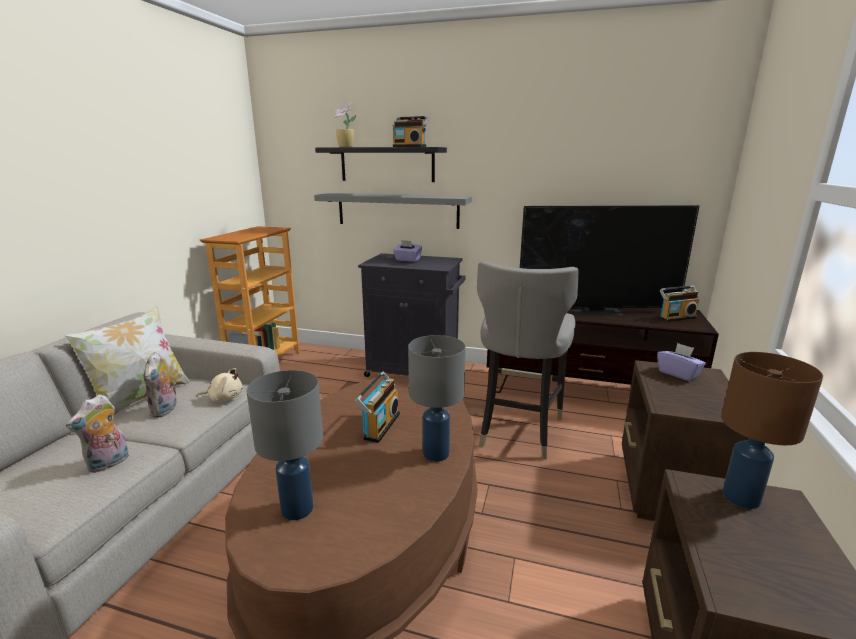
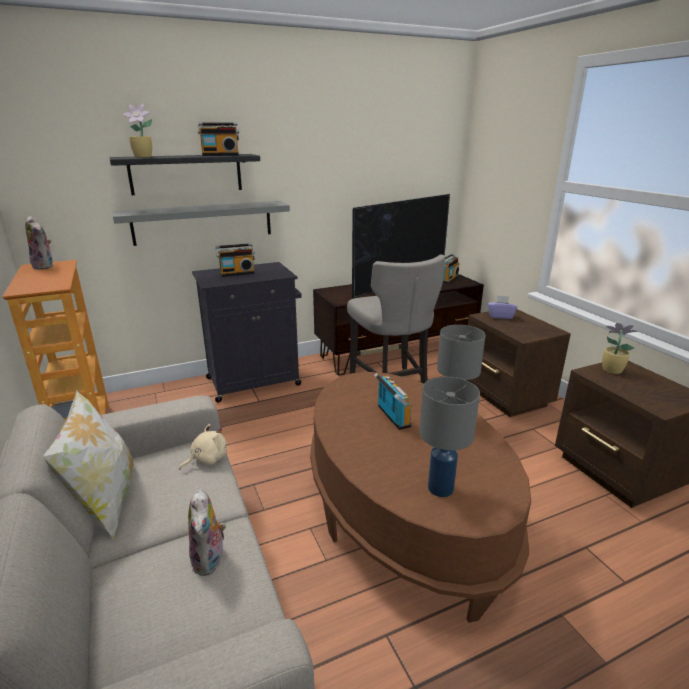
camera: 40 degrees left, 5 degrees up
(165, 410) = (165, 497): plush toy -> plush toy (45, 266)
(407, 260) = (237, 273): purple tissue box -> radio
(739, 497) = (610, 370): brown table lamp -> potted plant

